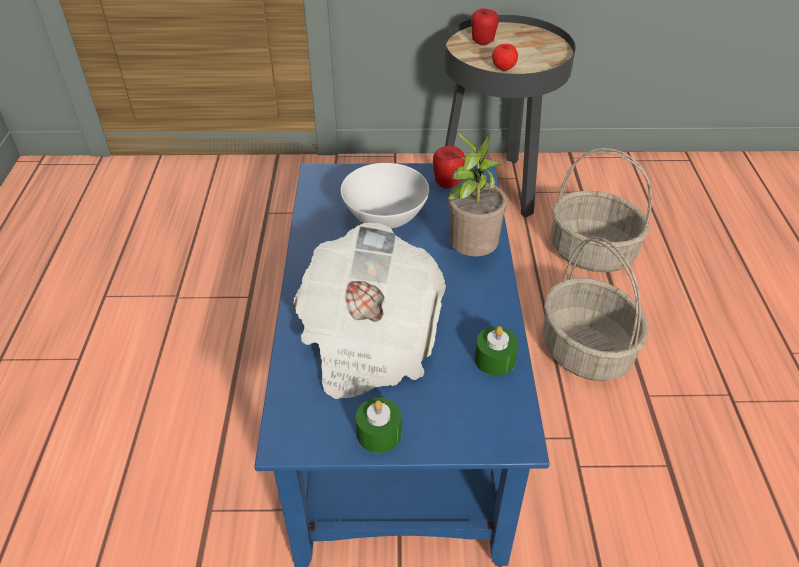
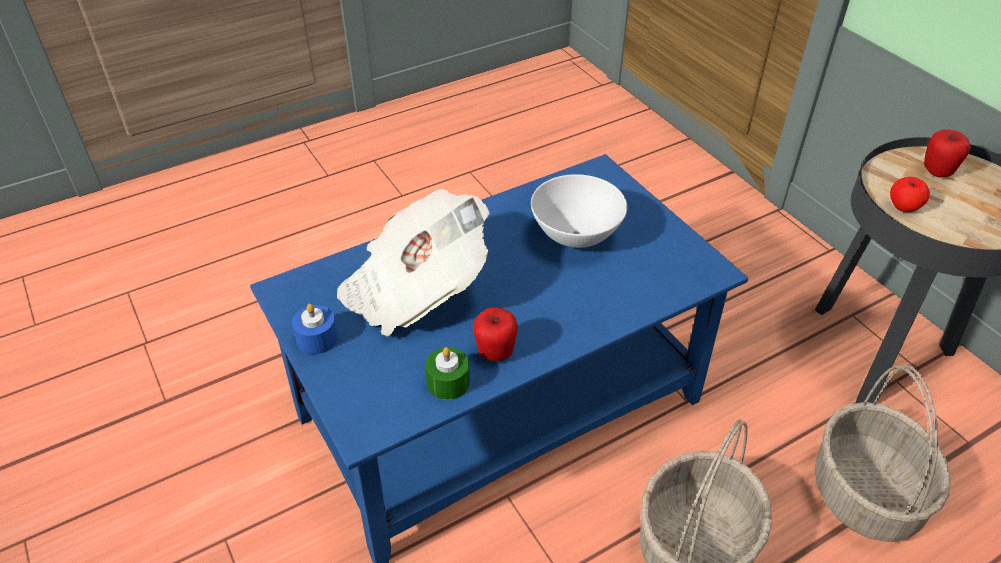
camera: 60 degrees right, 0 degrees up
(379, 433) = (317, 338): green candle -> blue candle
(447, 184) = (673, 256): apple -> apple (495, 353)
(470, 254) = (580, 312): potted plant -> none

